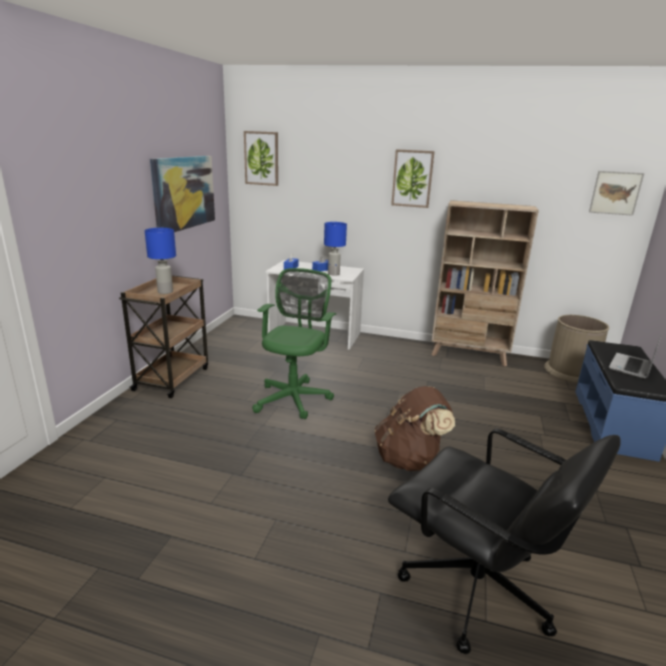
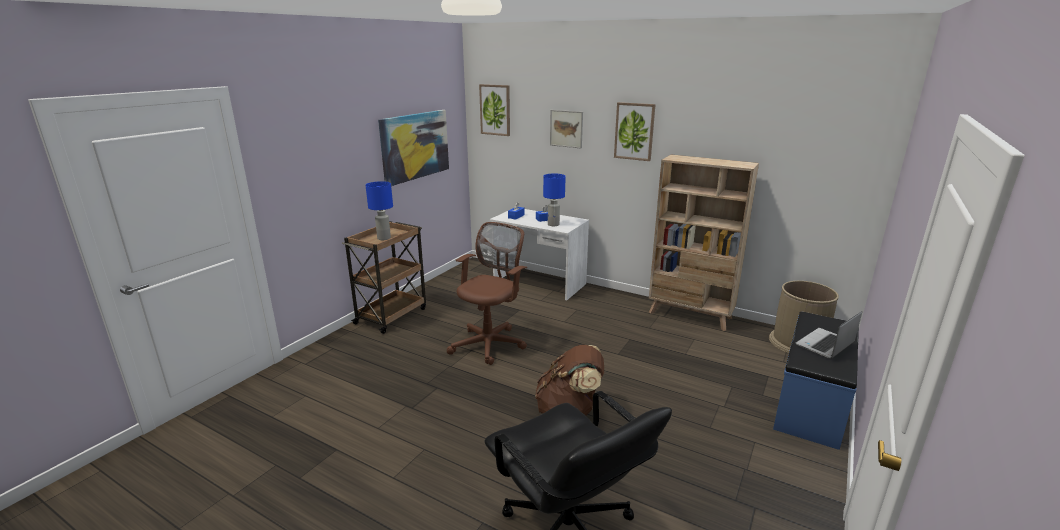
camera: 15 degrees right, 0 degrees up
(294, 398) = (490, 343): green office chair -> brown office chair
(615, 193) = (849, 150): picture -> picture (566, 128)

